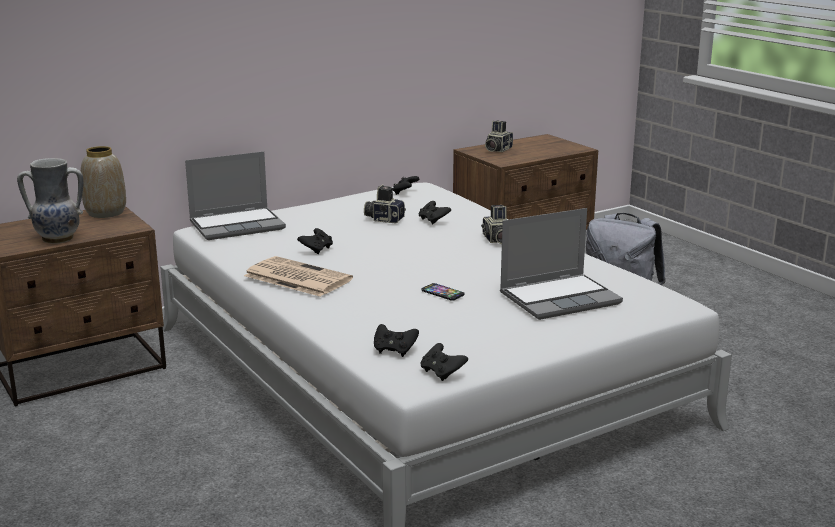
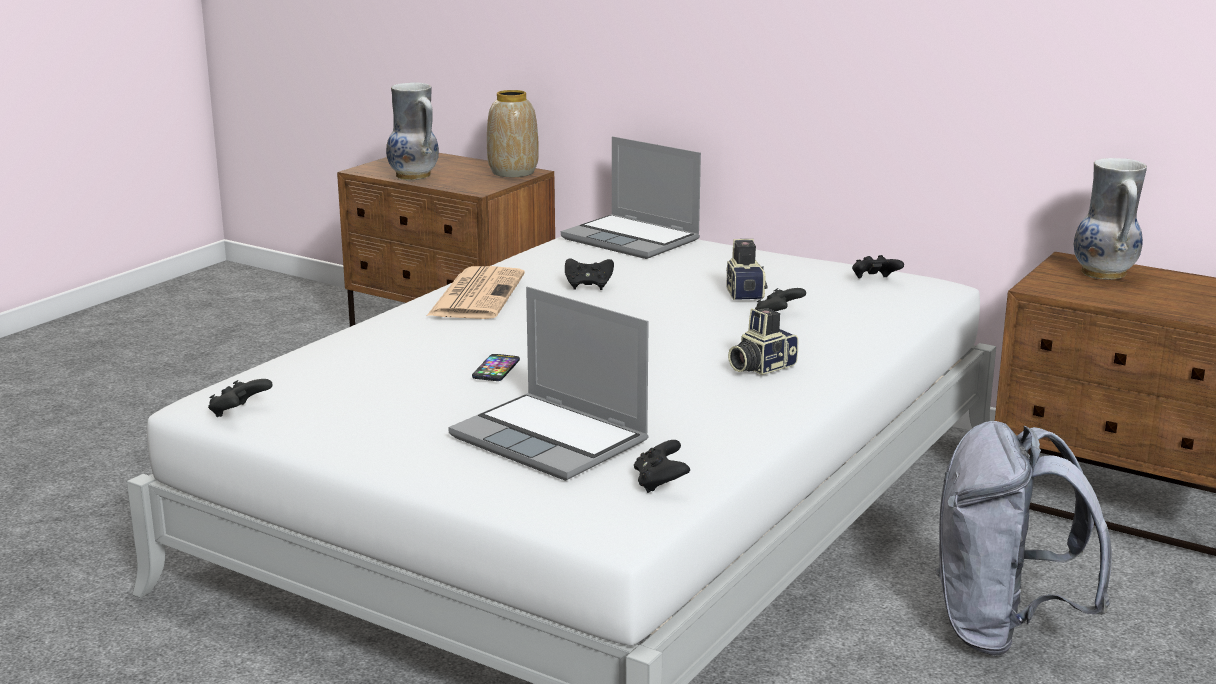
camera: 65 degrees right, 0 degrees up
(394, 351) = (293, 380): black game controller -> black game controller (660, 483)
(497, 149) = (1105, 274): camera -> vase

